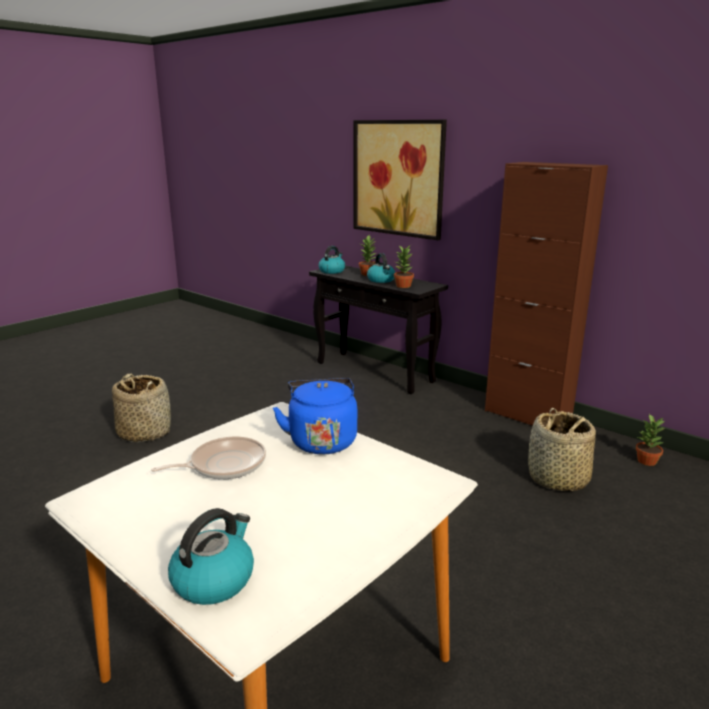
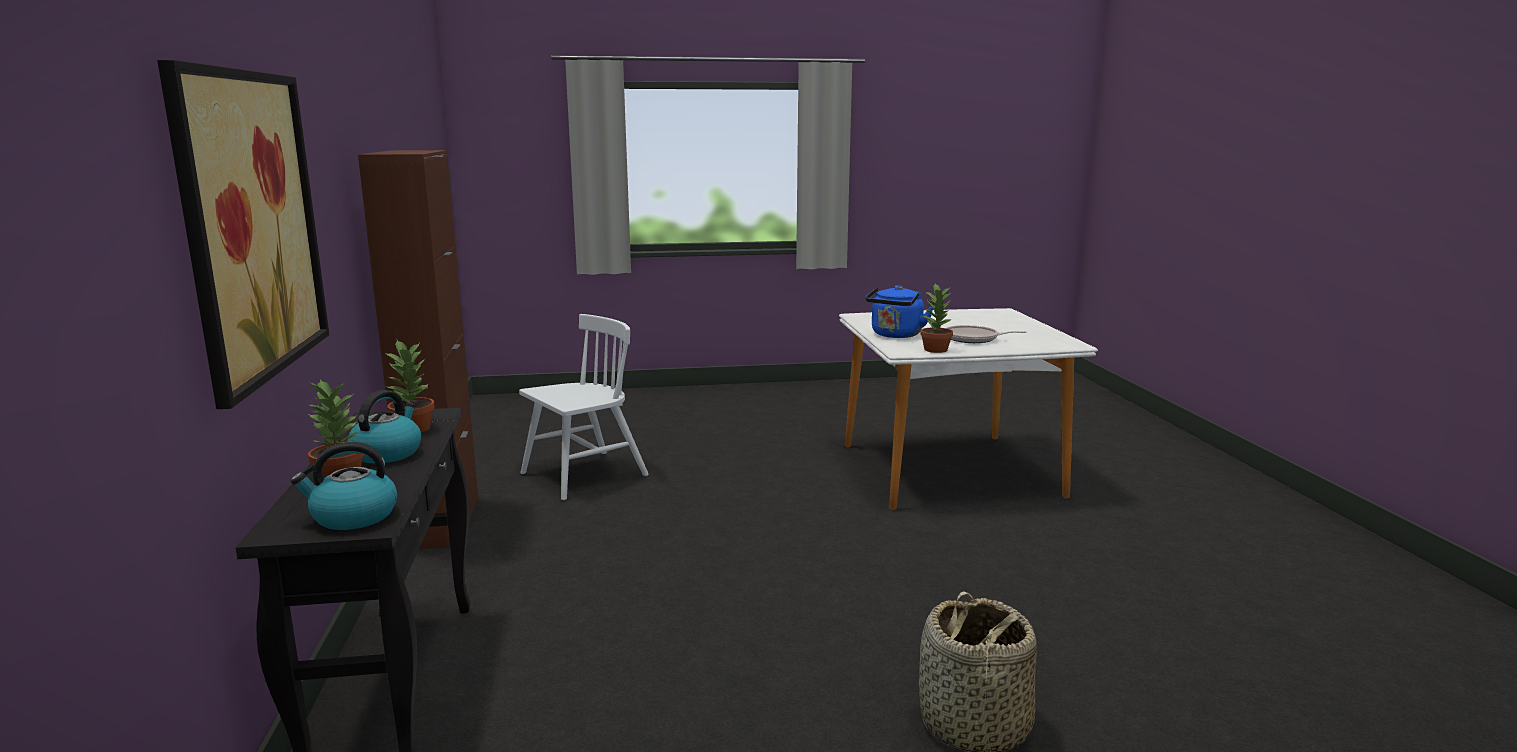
camera: 140 degrees left, 5 degrees down
(214, 579) = (1008, 318): kettle -> none
(557, 479) = (584, 475): basket -> white chair
(647, 461) = (486, 459): potted plant -> potted plant (936, 349)

